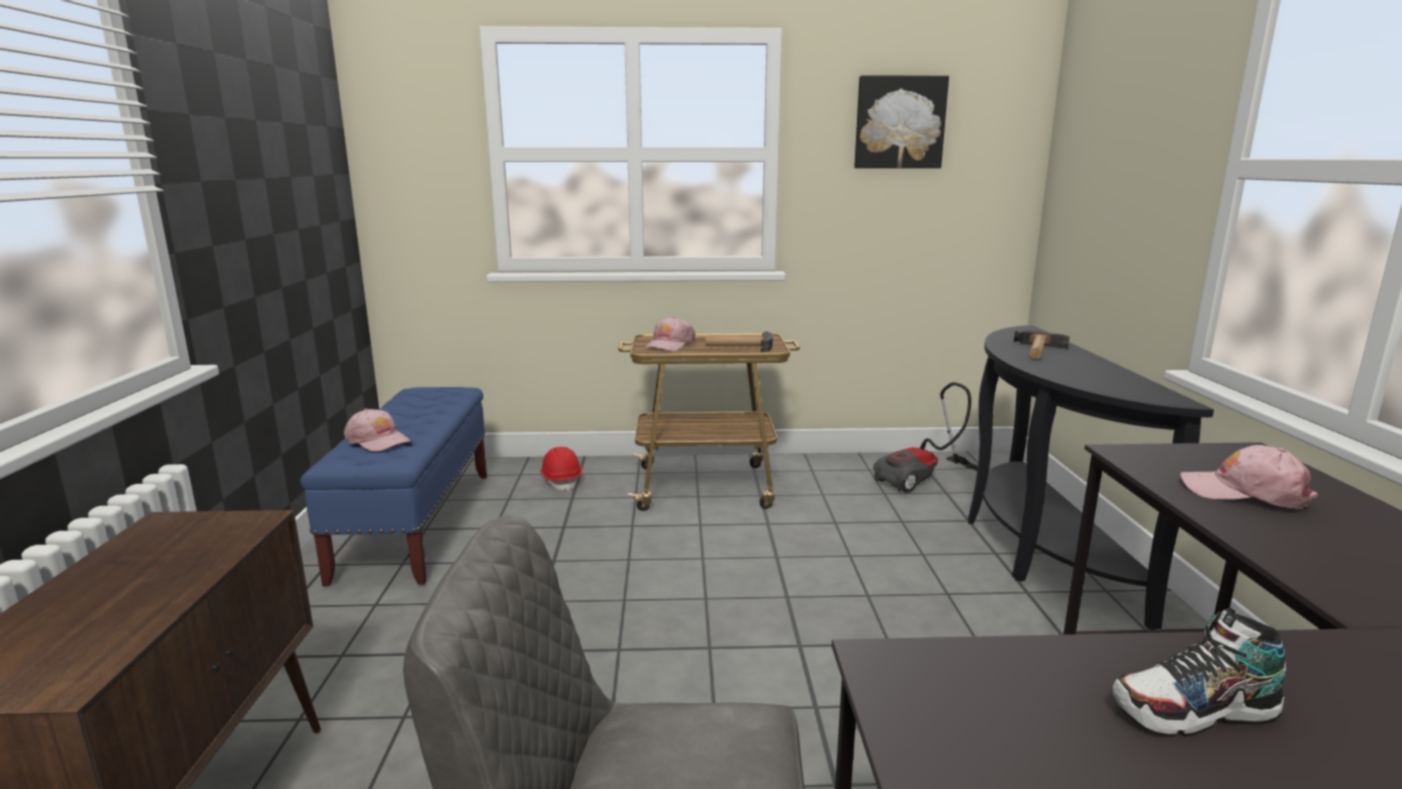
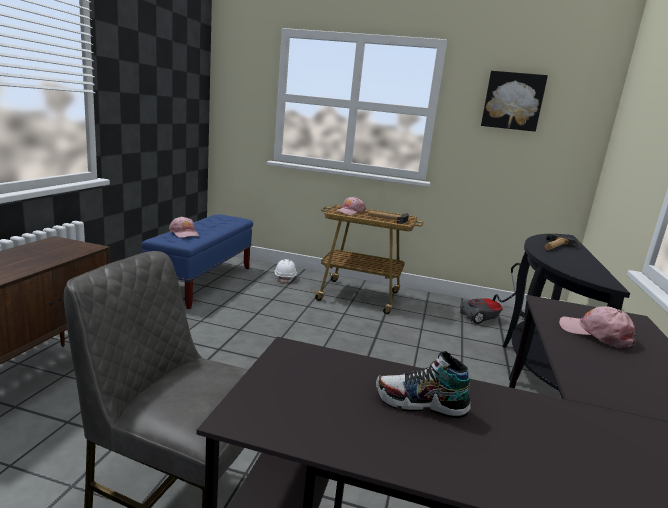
camera: 15 degrees right, 0 degrees up
(561, 481) = (285, 278): red hard hat -> white hard hat

